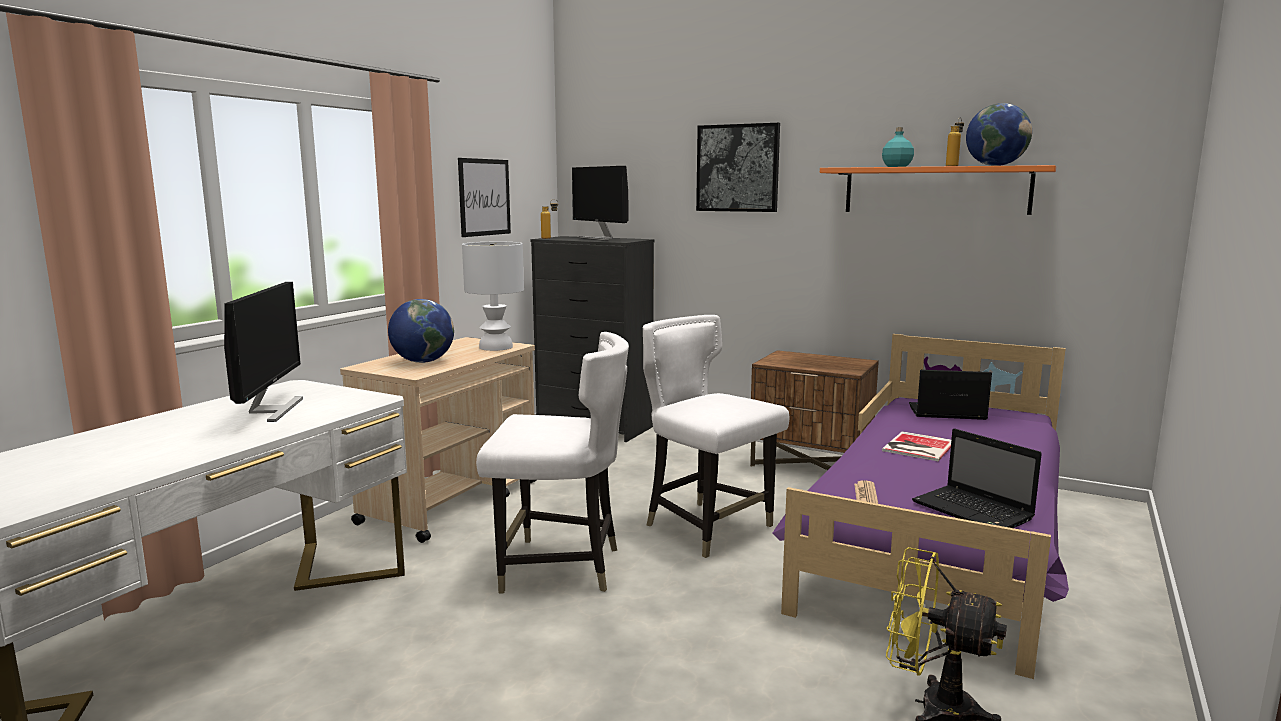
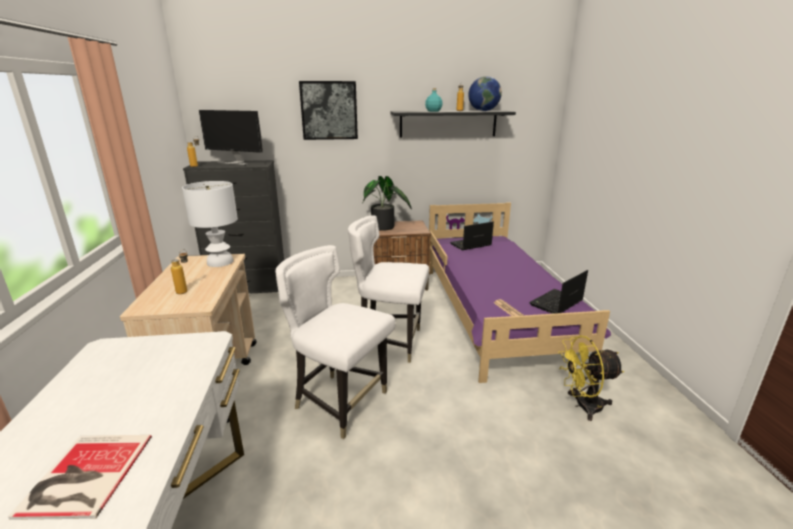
camera: 35 degrees left, 10 degrees up
(271, 410) = (130, 385): monitor -> none
(423, 361) = (185, 290): globe -> bottle
(484, 197) = (151, 141): picture -> none
(560, 567) = (340, 402): white chair -> white chair turned 120 degrees counterclockwise
(795, 360) = (384, 228): none -> potted plant
(916, 447) = (486, 270): book -> book (83, 476)
(935, 190) = (448, 123): orange shelf -> black shelf
(974, 511) = (556, 303): laptop -> laptop turned 120 degrees clockwise

